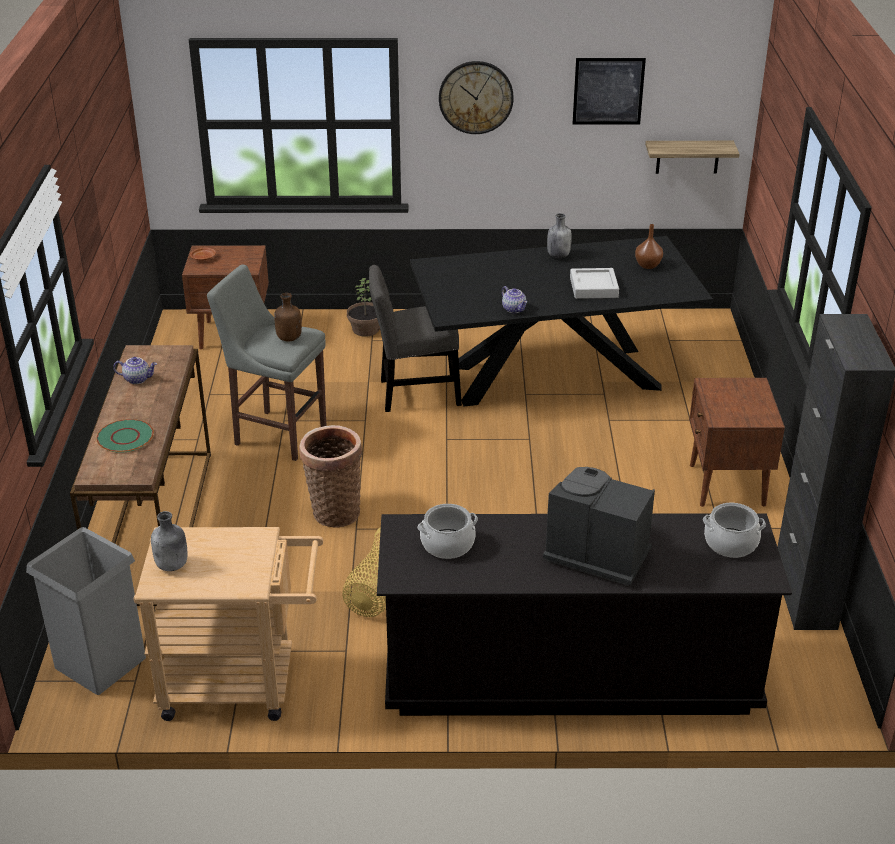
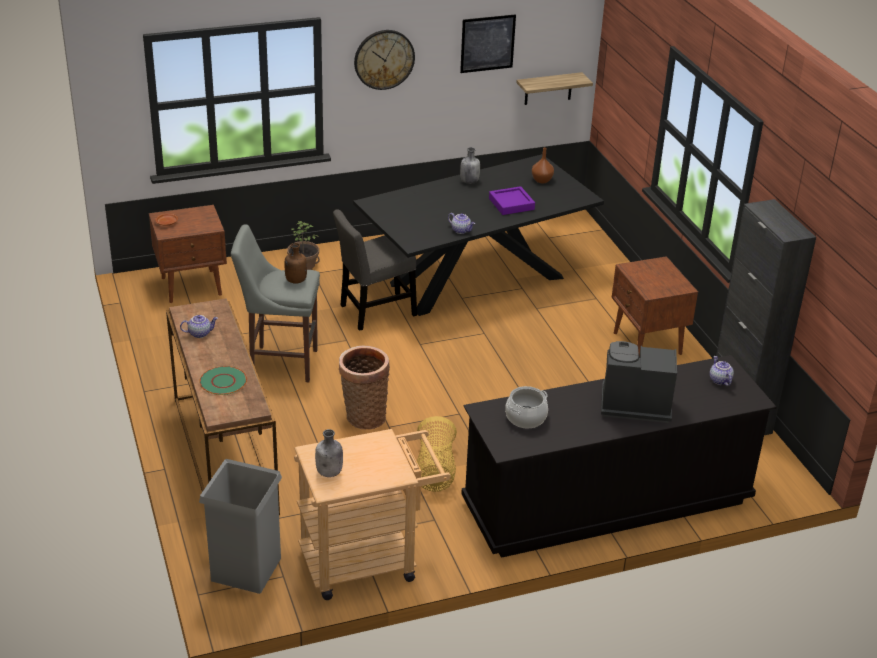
camera: 20 degrees left, 0 degrees up
(593, 287) = (511, 204): grey tray -> purple tray
(730, 543) = (719, 380): cooking pot -> teapot

